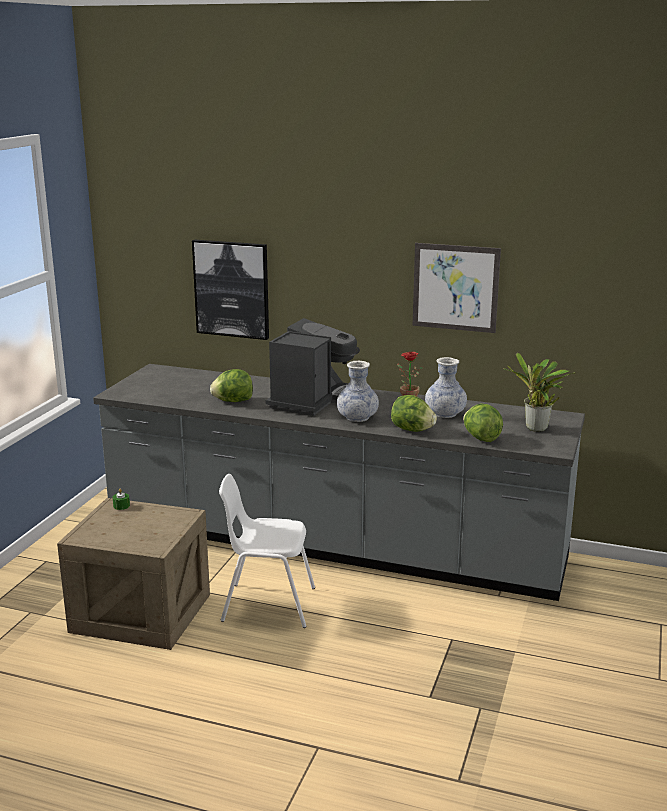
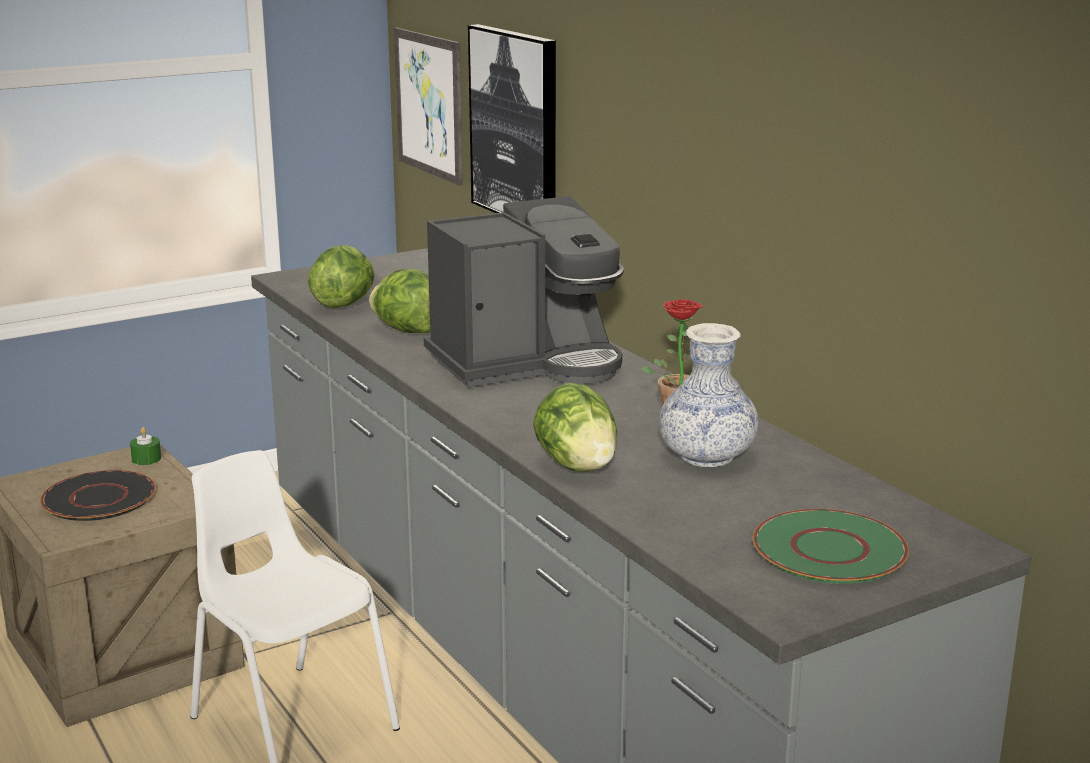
camera: 40 degrees right, 0 degrees up
(135, 528) = (99, 497): none -> black plate
(357, 418) = (533, 413): vase -> none
(455, 287) = (813, 170): picture -> picture (429, 104)
(481, 438) = (673, 526): lettuce -> lettuce (344, 304)
(535, 429) = (829, 550): potted plant -> green plate

